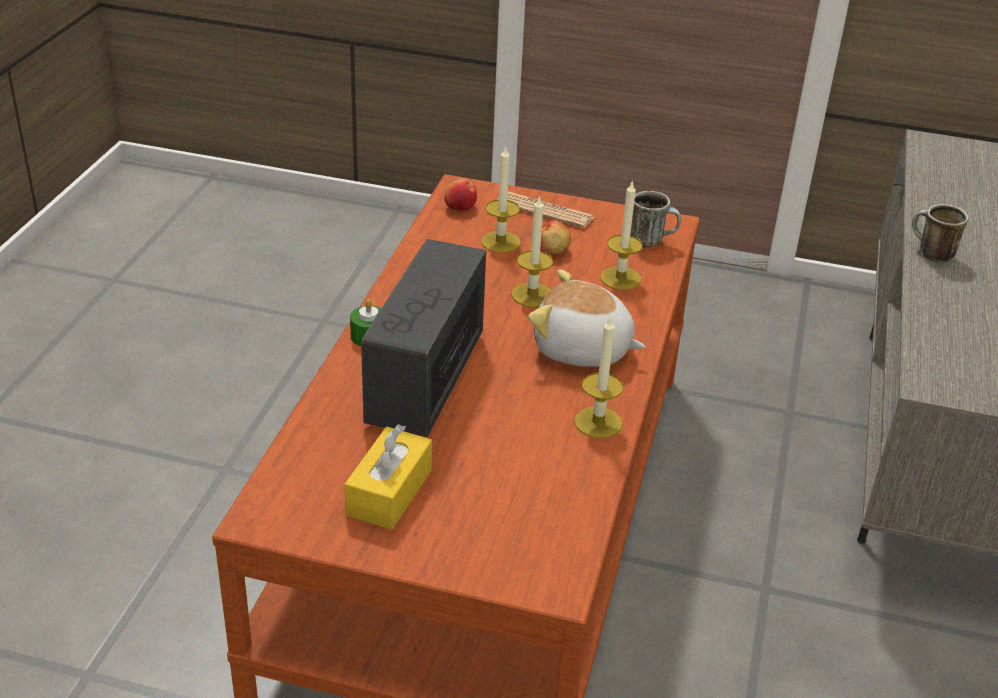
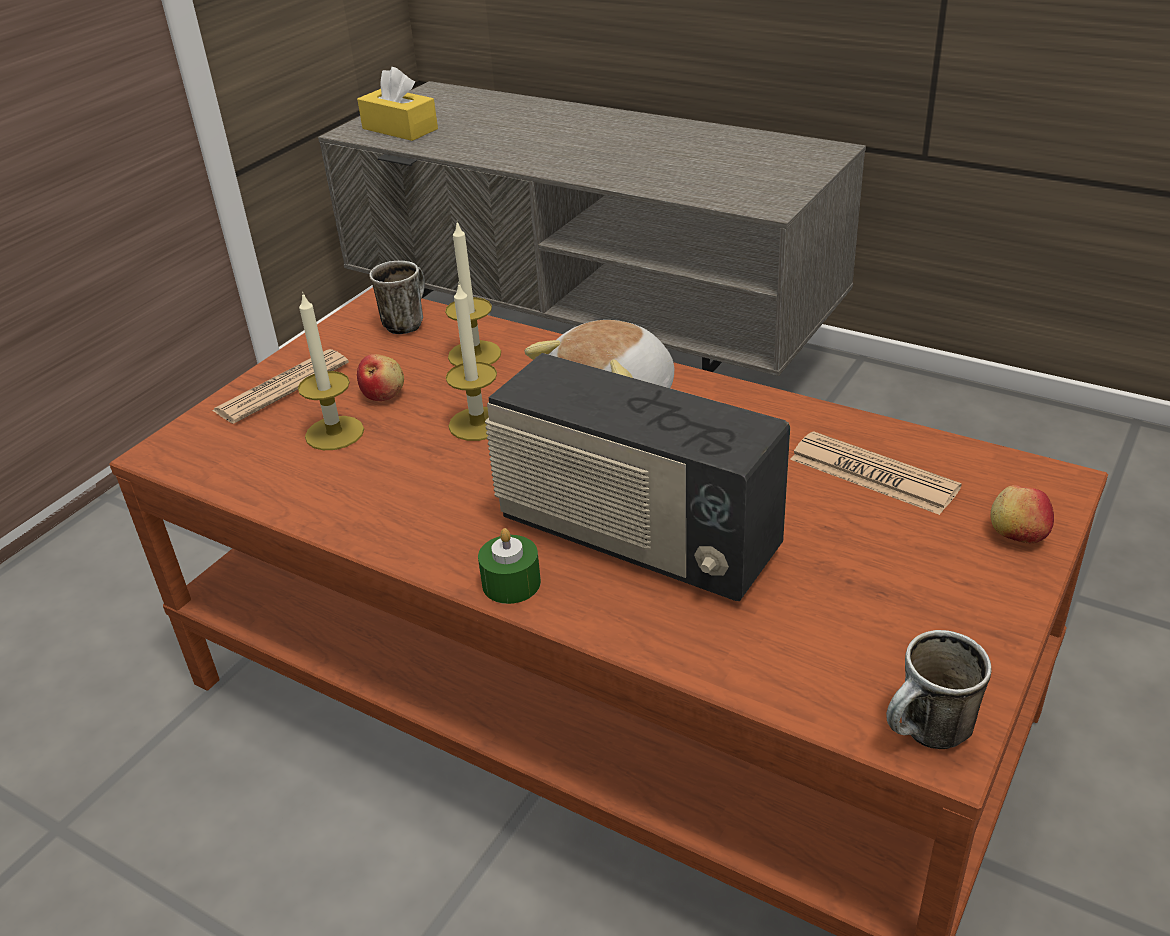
camera: 70 degrees left, 0 degrees up
(389, 492) = (882, 598): yellow tissue box -> yellow tissue box (400, 129)
(460, 207) = (217, 458): apple -> apple (1017, 534)
(534, 484) = (873, 474): none -> newspaper
(598, 422) = (760, 412): candle -> none
(929, 254) = (556, 167): mug -> mug (927, 736)

